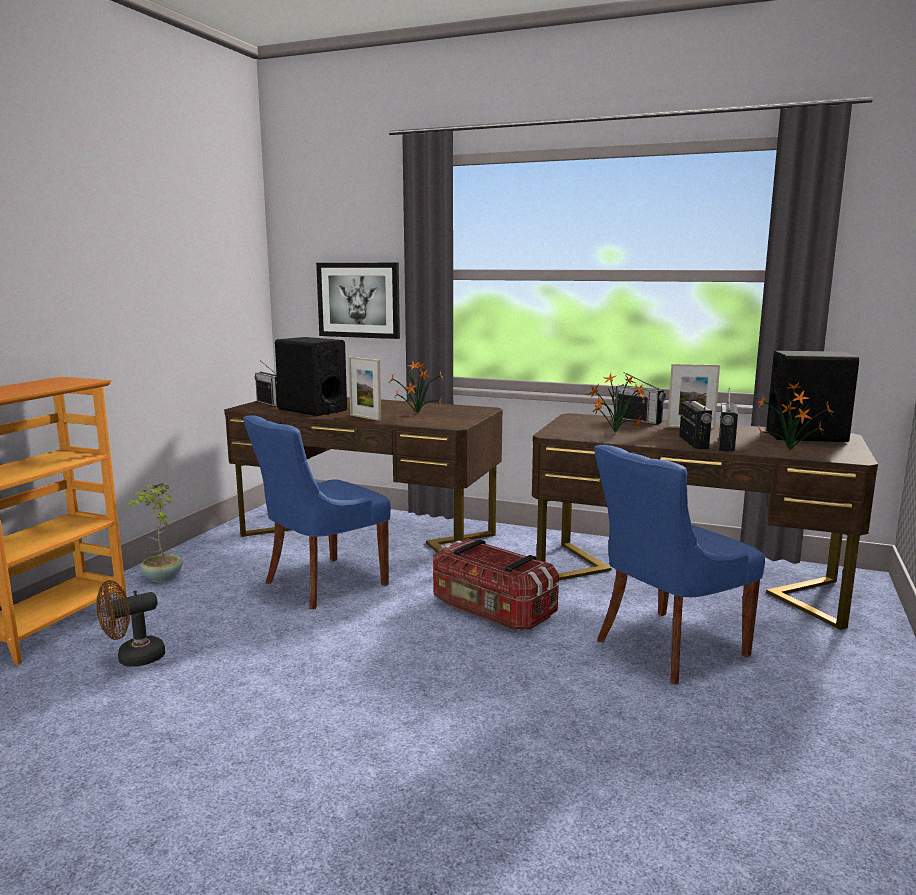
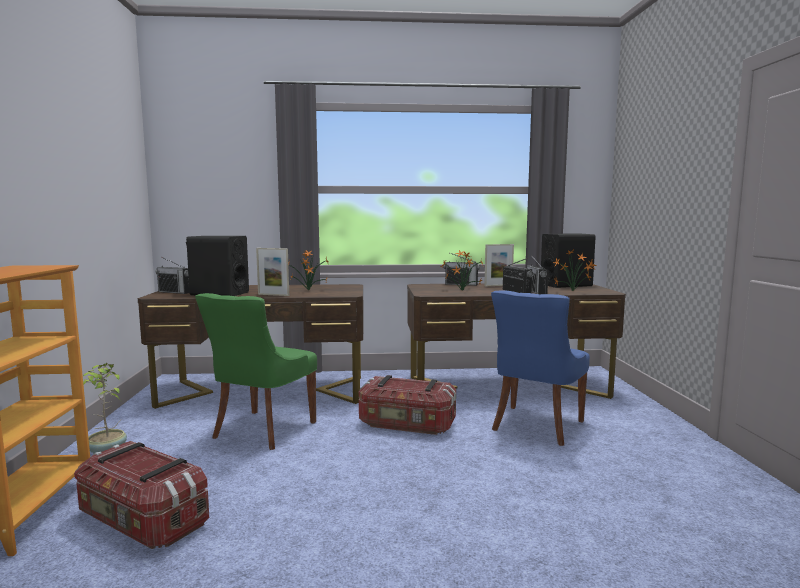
camera: 25 degrees left, 5 degrees down
(133, 659) = (142, 521): brown fan -> storage box
(322, 584) = (262, 430): blue chair -> green chair
(359, 300) = (234, 209): picture -> none

